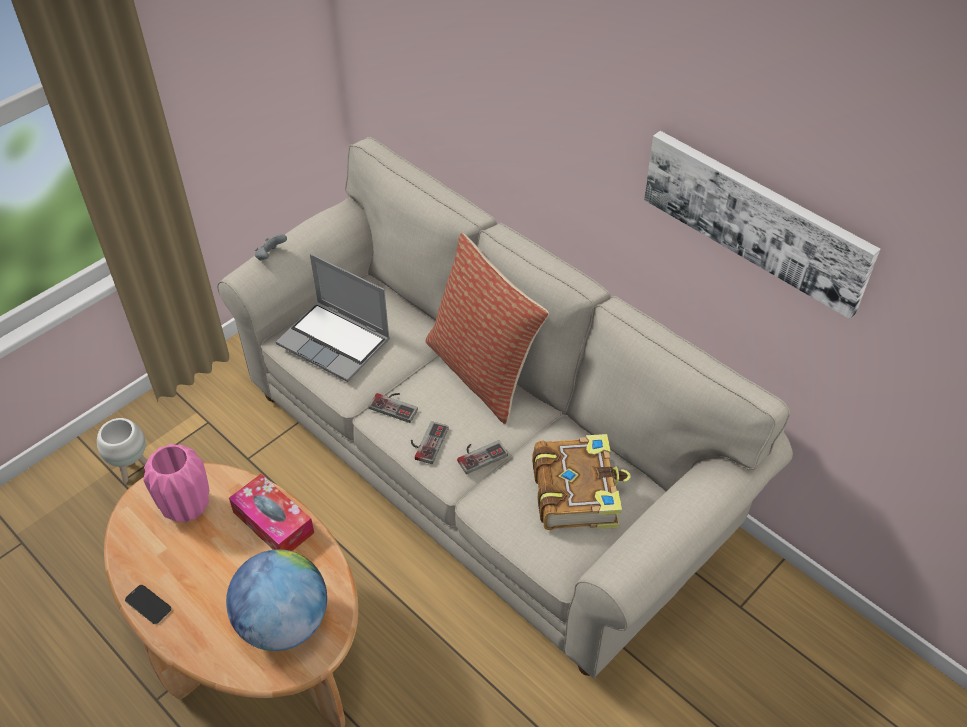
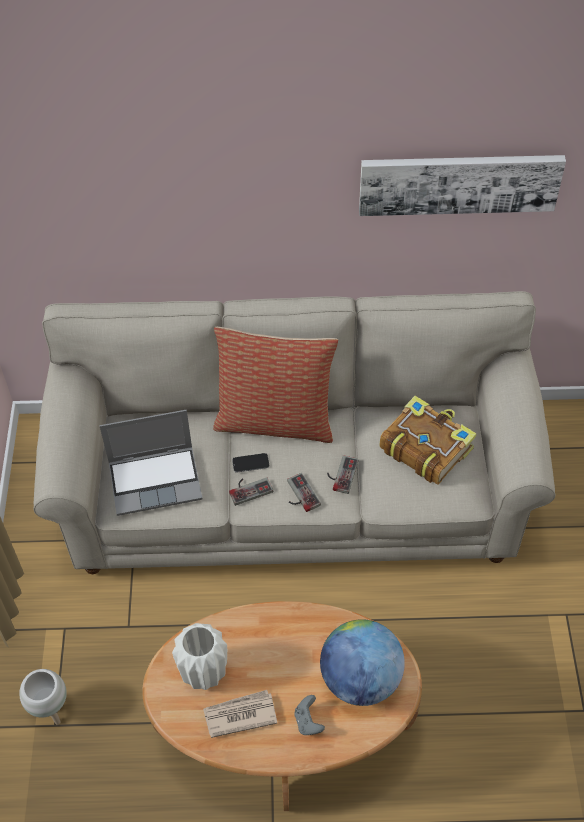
camera: 45 degrees left, 5 degrees up
(148, 605) = (263, 752): phone -> phone (250, 463)
(169, 561) = (239, 715): none -> newspaper
(186, 508) = (204, 674): pink vase -> white vase
(271, 256) = (60, 452): grey game controller -> grey game controller (308, 721)
(273, 522) = (273, 629): tissue box -> none

